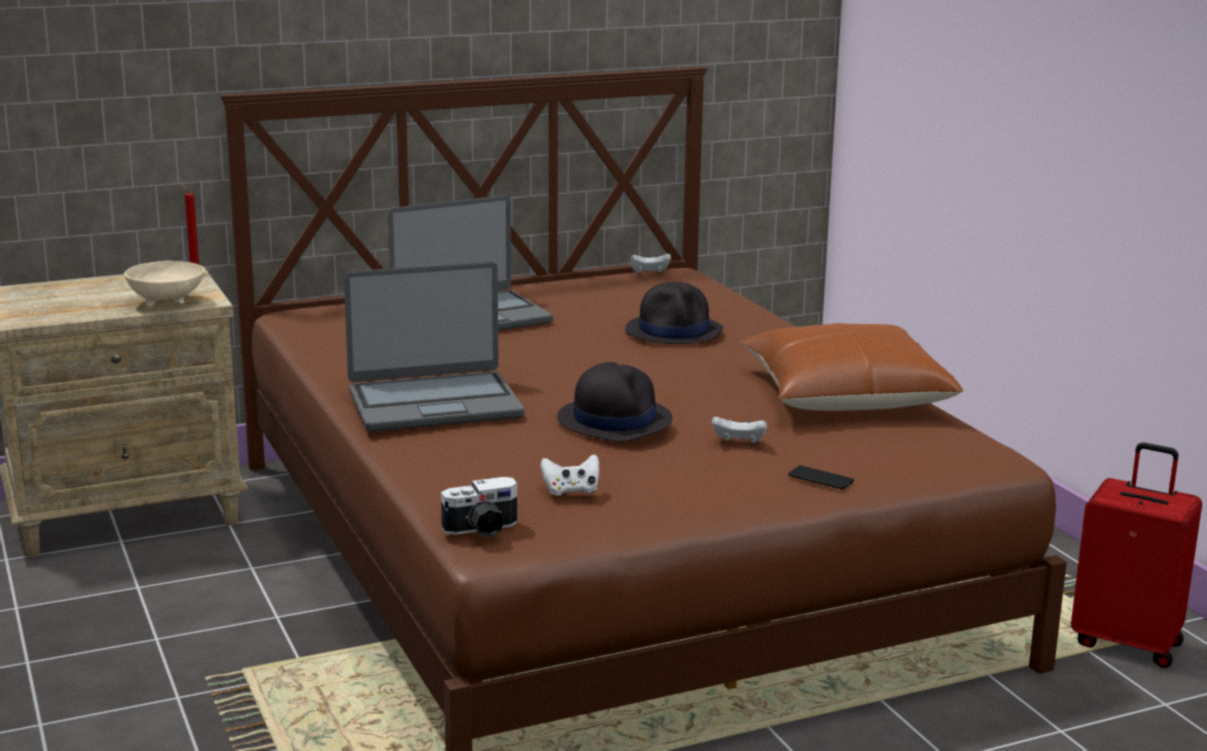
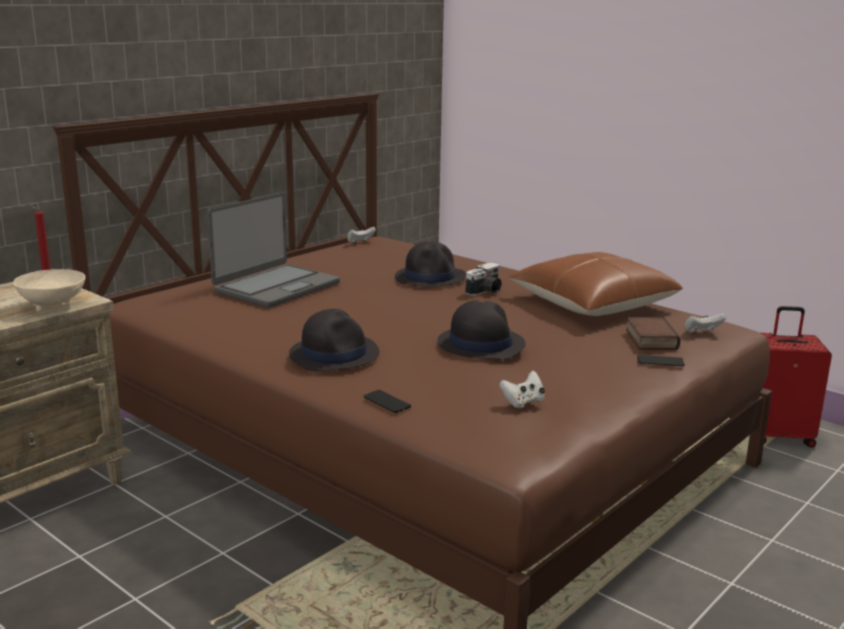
camera: 25 degrees left, 0 degrees up
(426, 464) = (387, 402): none -> phone
(434, 404) = (334, 354): laptop -> black hat
(482, 529) = (499, 446): camera -> camera (486, 291)
(739, 443) = (576, 346): white game controller -> white game controller (702, 332)
(849, 450) = (649, 339): none -> book

